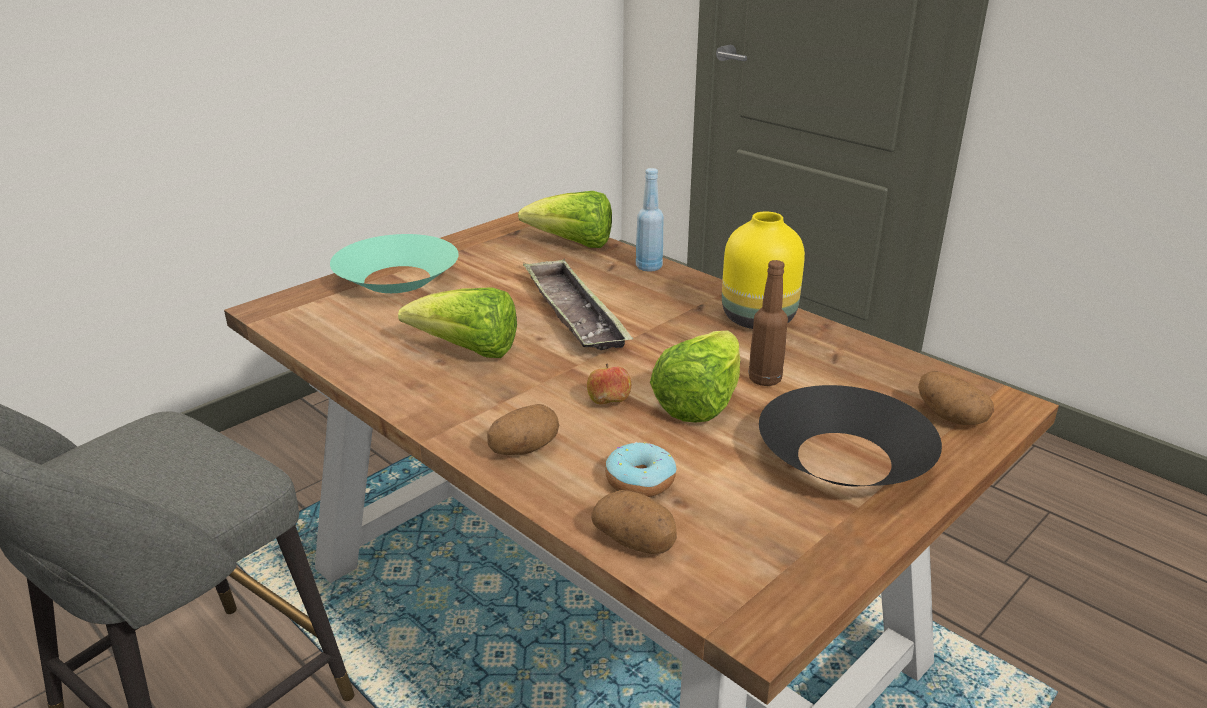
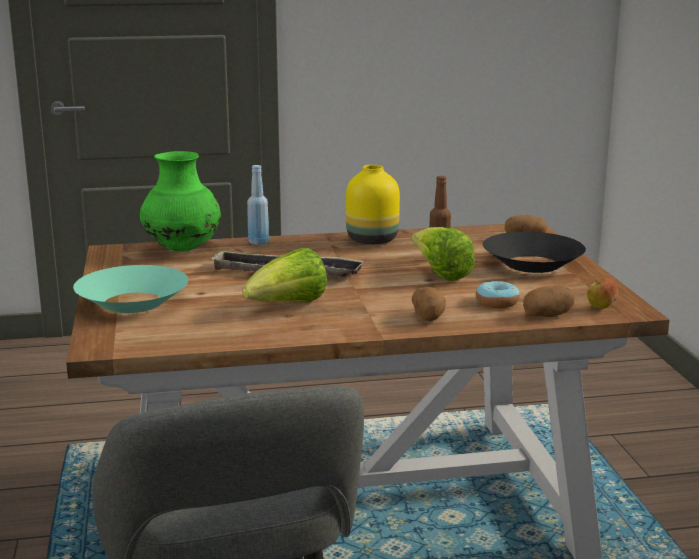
camera: 55 degrees left, 10 degrees down
(573, 244) = (182, 249): lettuce -> green vase
(609, 403) = (409, 290): apple -> apple (601, 307)

